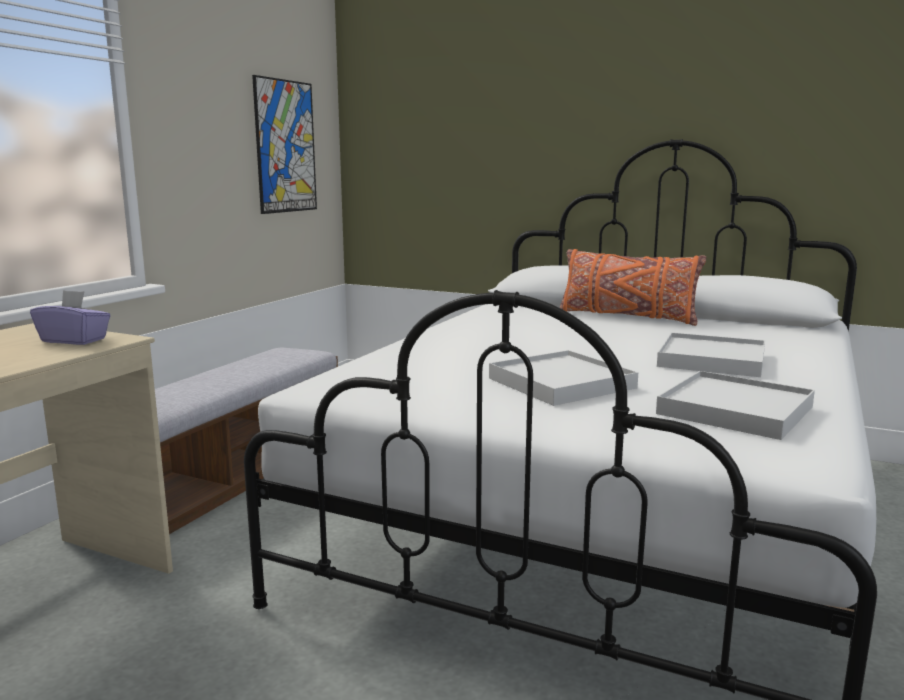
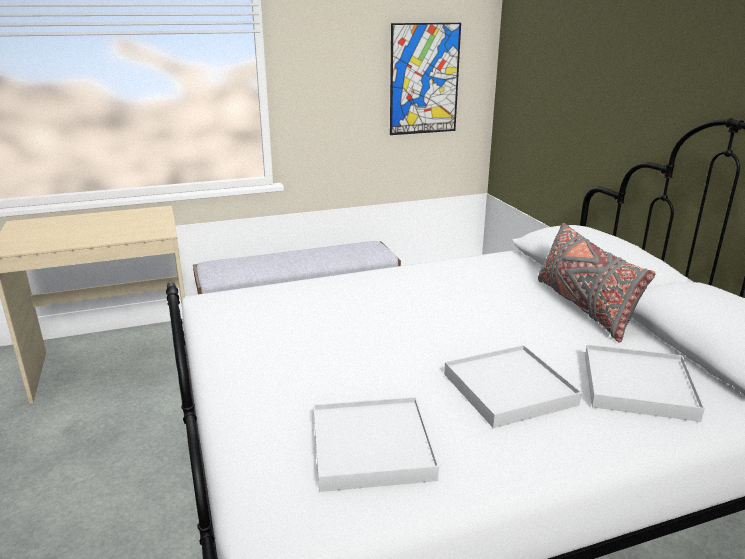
camera: 45 degrees right, 10 degrees up
(74, 340) = (146, 227): purple tissue box -> none
(561, 383) = (337, 358): white tray -> white tray (638, 386)
(626, 316) = (583, 307): orange pillow -> grey pillow

